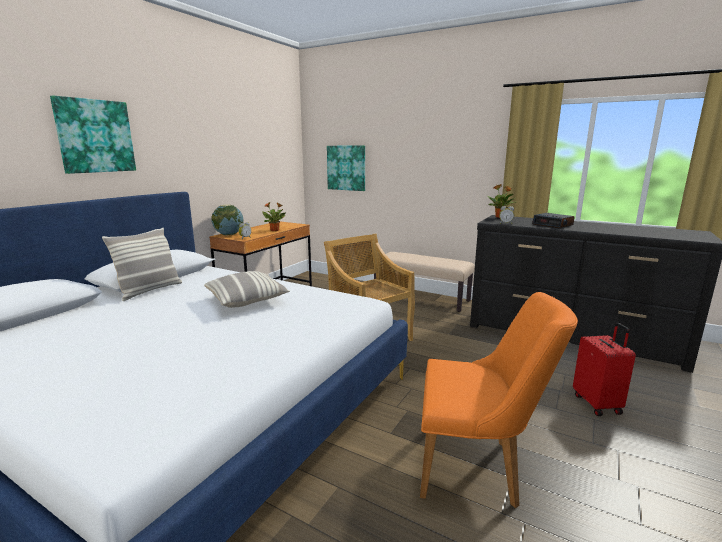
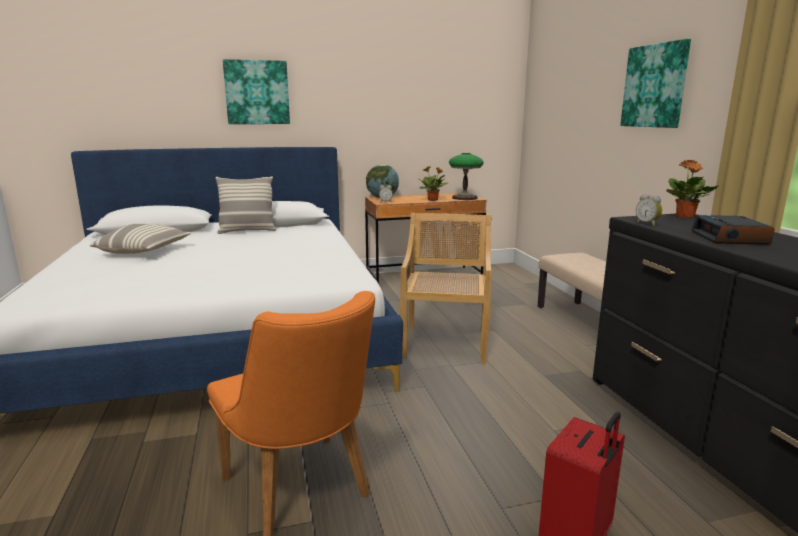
camera: 45 degrees right, 0 degrees up
(247, 300) = (277, 252): pillow -> pillow (144, 251)
(292, 225) = (465, 198): none -> table lamp
(346, 168) = (557, 130): picture -> picture (655, 86)

